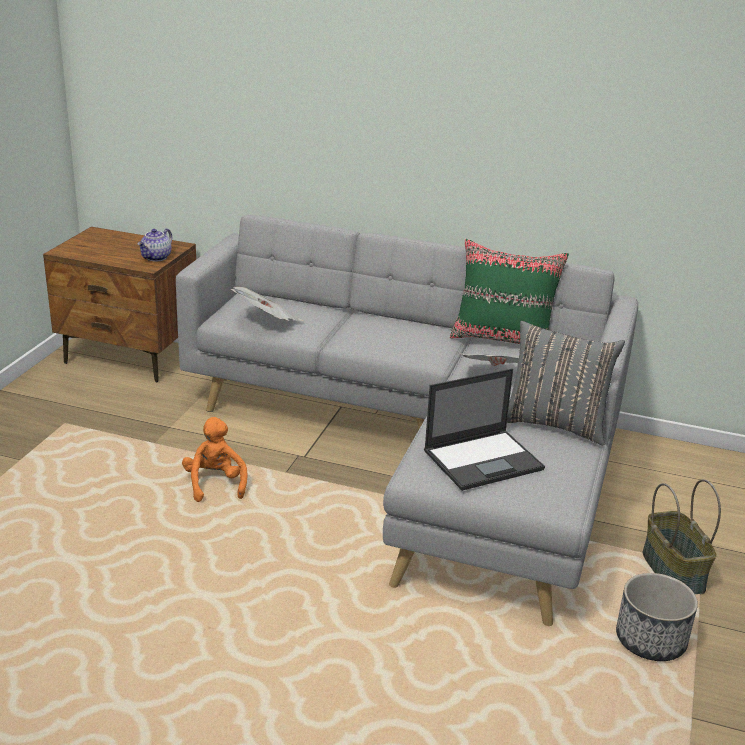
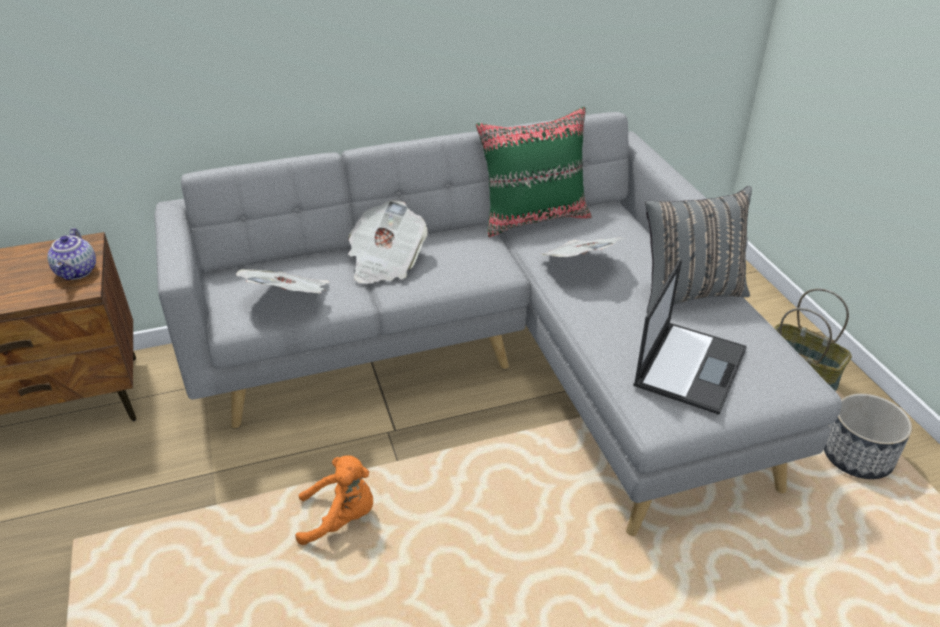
camera: 35 degrees left, 10 degrees up
(215, 484) = (341, 518): orange plush toy -> orange plush toy turned 135 degrees clockwise
(356, 325) = (385, 262): none -> newspaper

